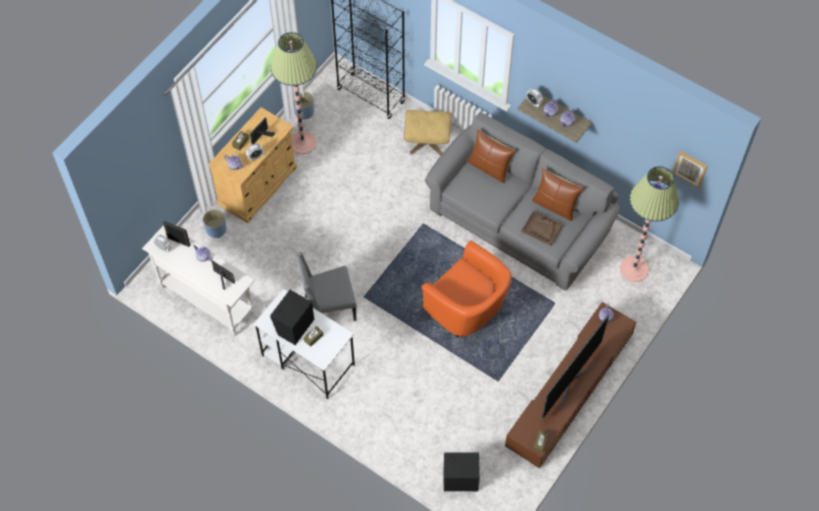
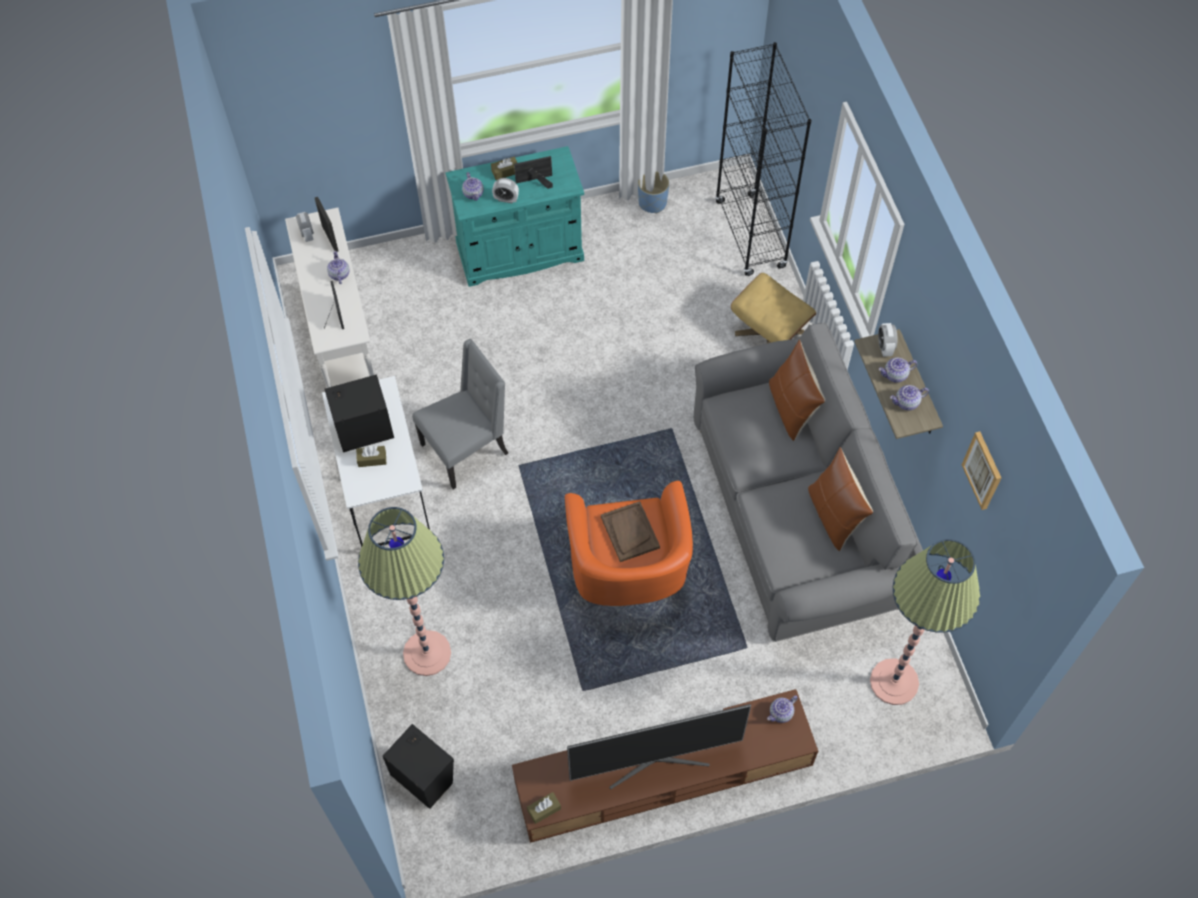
camera: 40 degrees right, 0 degrees up
(216, 229) = (428, 270): blue planter -> none
(258, 186) = (520, 252): beige cabinet -> turquoise cabinet
(302, 142) = (617, 236): floor lamp -> floor lamp (427, 653)
(328, 308) = (466, 449): grey chair -> grey chair turned 120 degrees clockwise
(541, 228) = (788, 532): brown tray -> brown tray (629, 532)
(690, 168) = (1023, 583): picture -> picture (983, 470)

